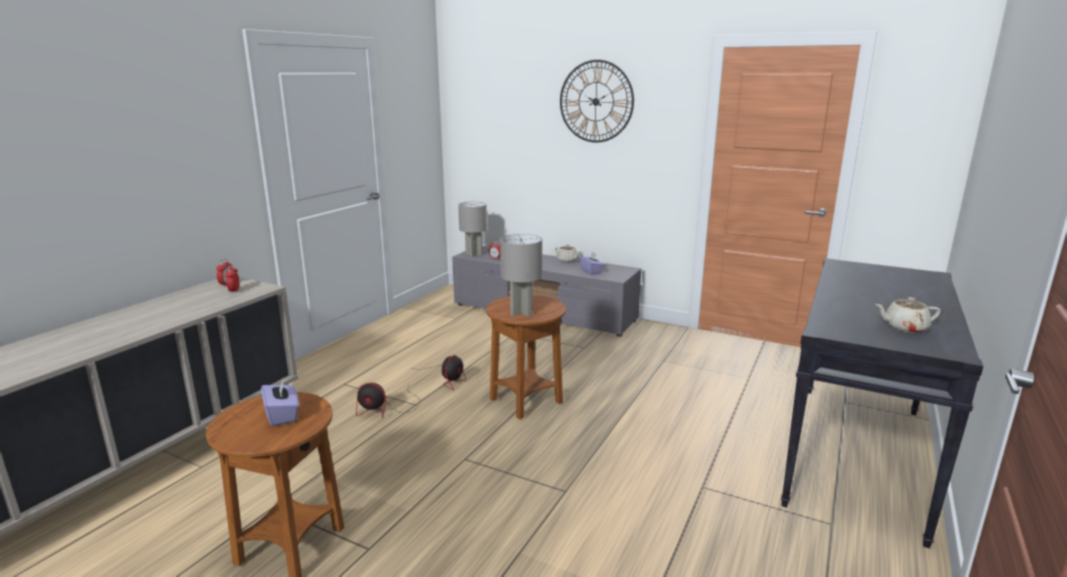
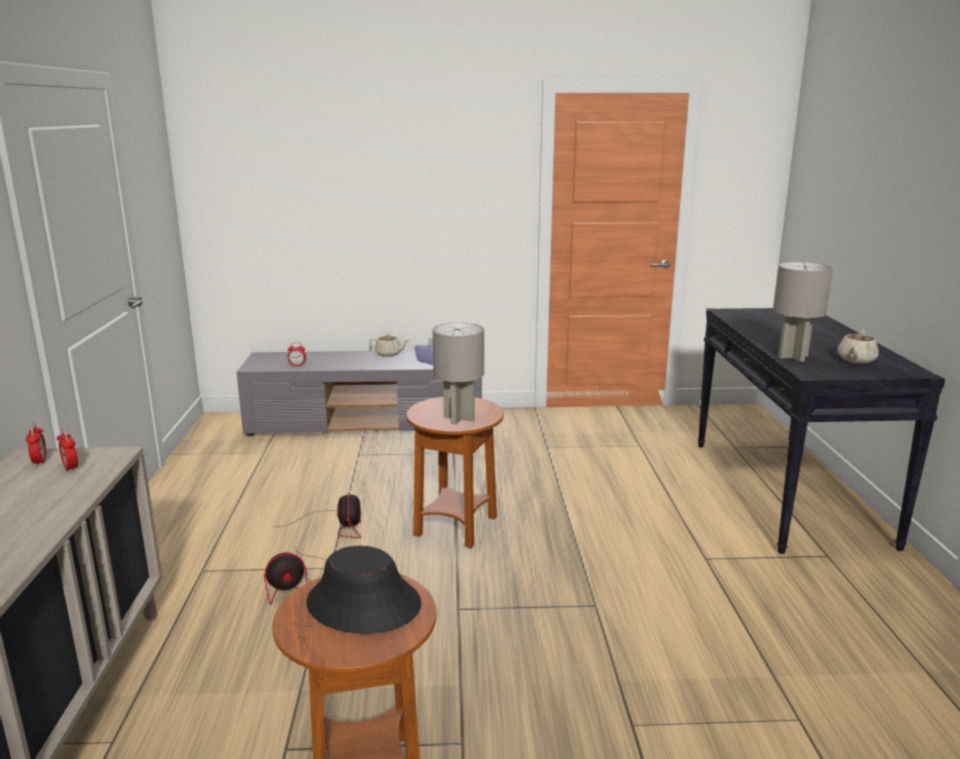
camera: 30 degrees left, 0 degrees up
(282, 415) = (363, 604): purple tissue box -> black hat
(474, 254) = (263, 364): grey table lamp -> grey table lamp (793, 357)
(596, 101) = (406, 156): wall clock -> none
(904, 328) = (856, 359): beige teapot -> beige teapot turned 150 degrees clockwise

